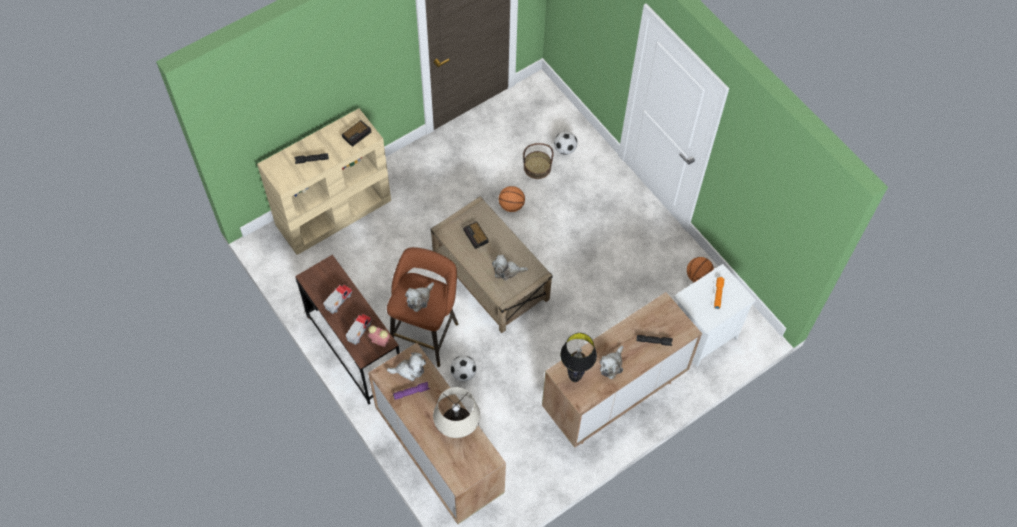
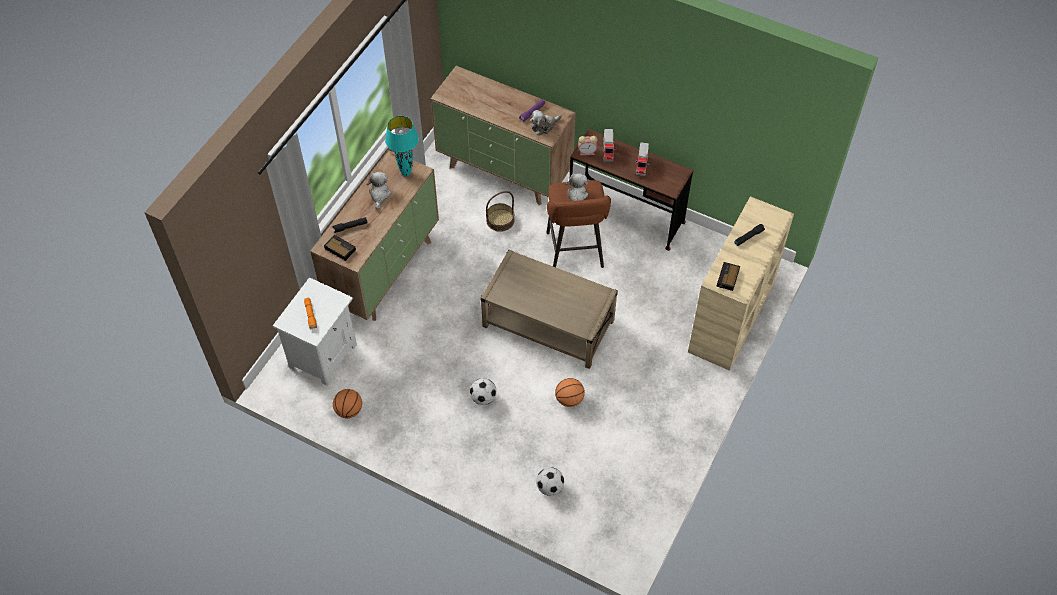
camera: 155 degrees right, 5 degrees down
(457, 428) = (480, 104): beige table lamp -> none
(463, 373) = (522, 236): football -> football (483, 398)
(476, 236) = (571, 301): alarm clock -> alarm clock (339, 249)
(507, 271) = (523, 283): plush toy -> none
(537, 167) = (567, 452): basket -> basket (500, 220)
(575, 378) = (406, 173): black table lamp -> turquoise table lamp

